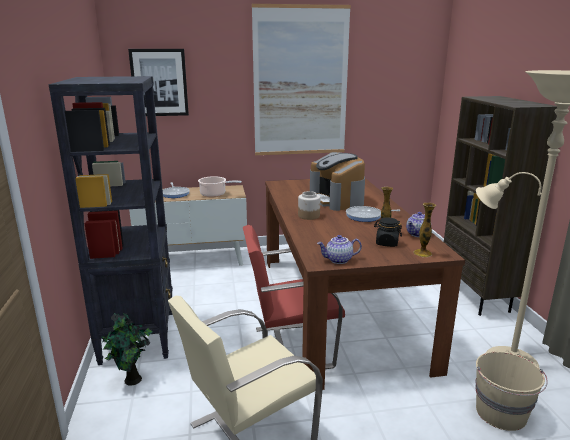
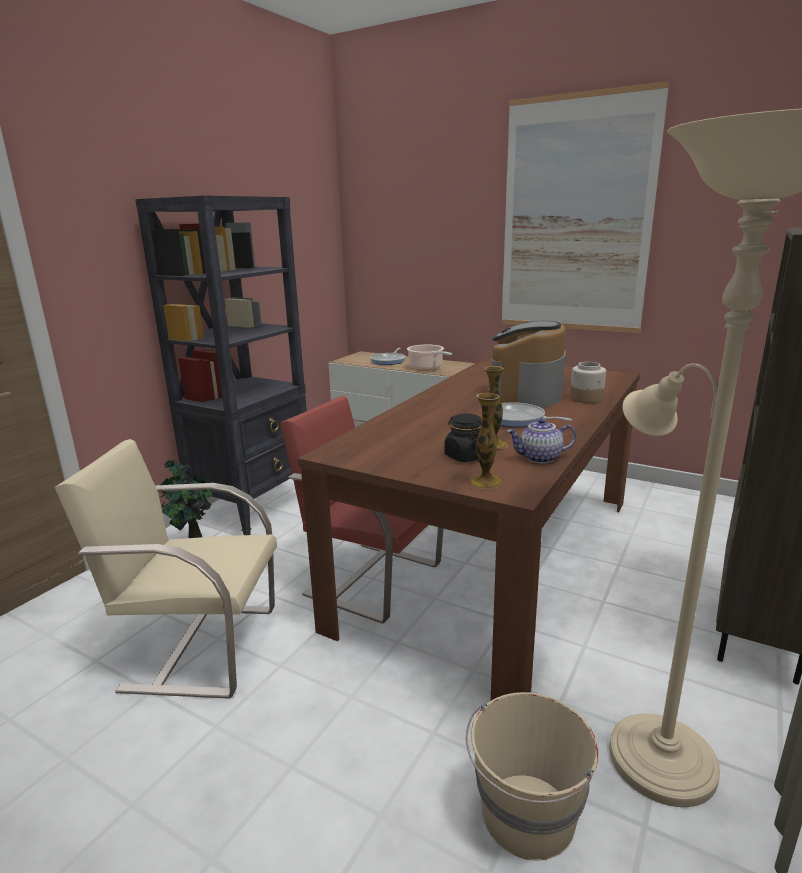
camera: 40 degrees right, 0 degrees up
(159, 82) = (393, 218): picture -> none
(309, 216) = (443, 403): jar -> jar (586, 398)
(338, 260) = (357, 457): teapot -> none

